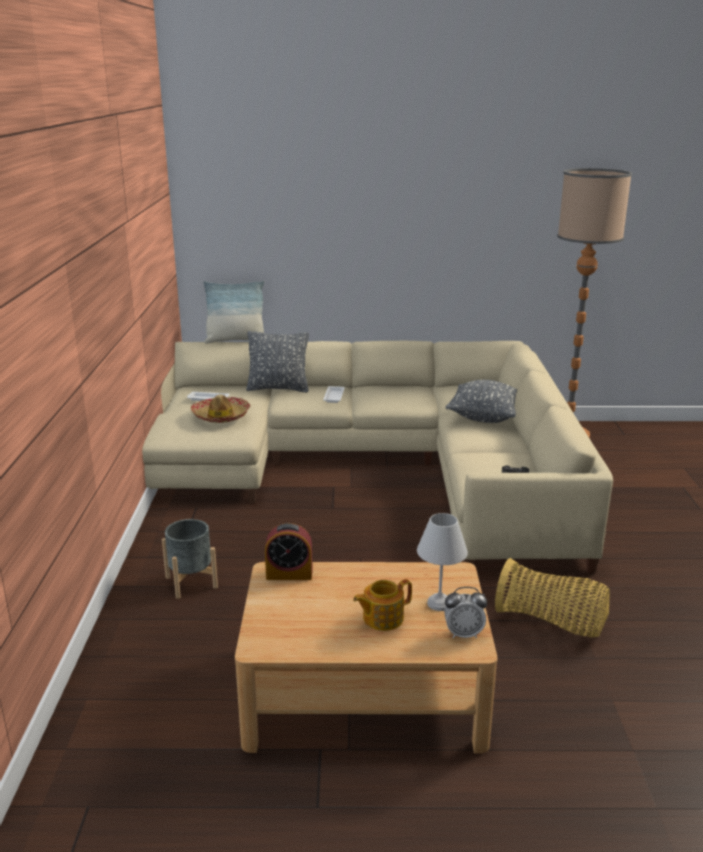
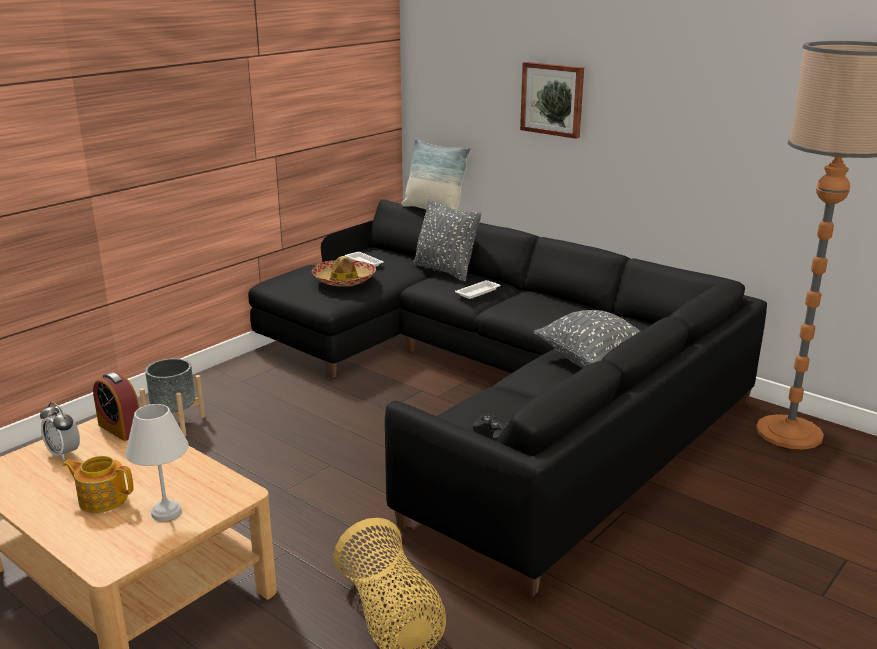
camera: 40 degrees right, 0 degrees up
(342, 230) = (553, 99): none -> picture
(376, 467) = (494, 387): beige sofa -> black sofa
(463, 634) = (127, 548): alarm clock -> alarm clock (64, 453)

